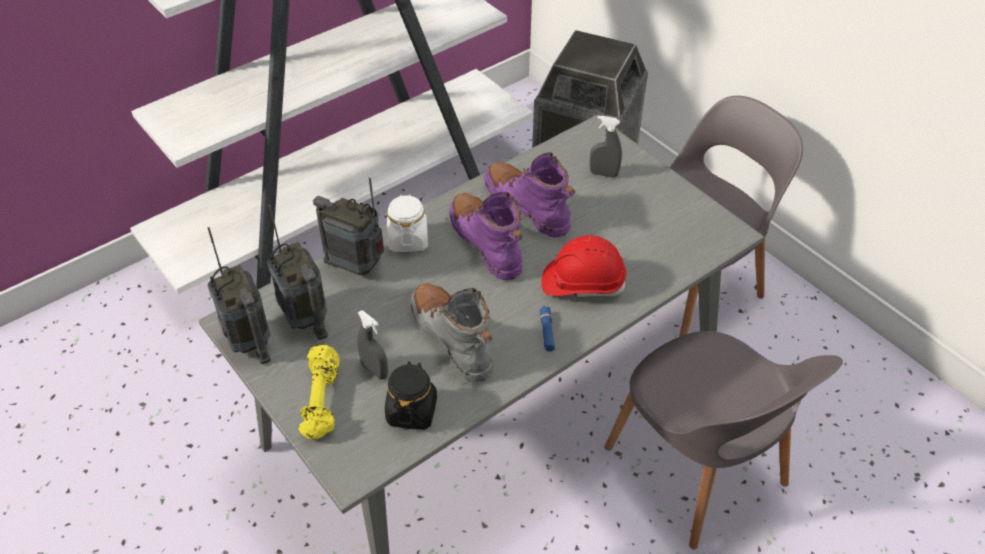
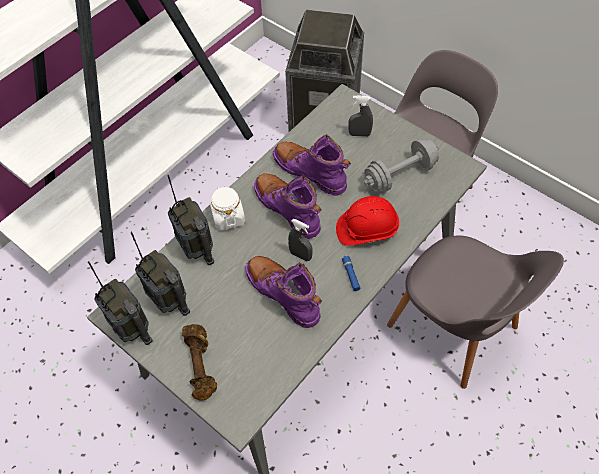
camera: 10 degrees left, 10 degrees up
(323, 401) = (201, 366): yellow dumbbell -> brown dumbbell
(357, 267) = (196, 248): radio -> radio turned 135 degrees counterclockwise
(375, 370) = (233, 332): grey spray bottle -> grey spray bottle (300, 255)
(412, 411) = (269, 360): black jar -> none
(452, 338) = (283, 294): grey boot -> purple boot
(644, 228) = (400, 175): none -> grey dumbbell

